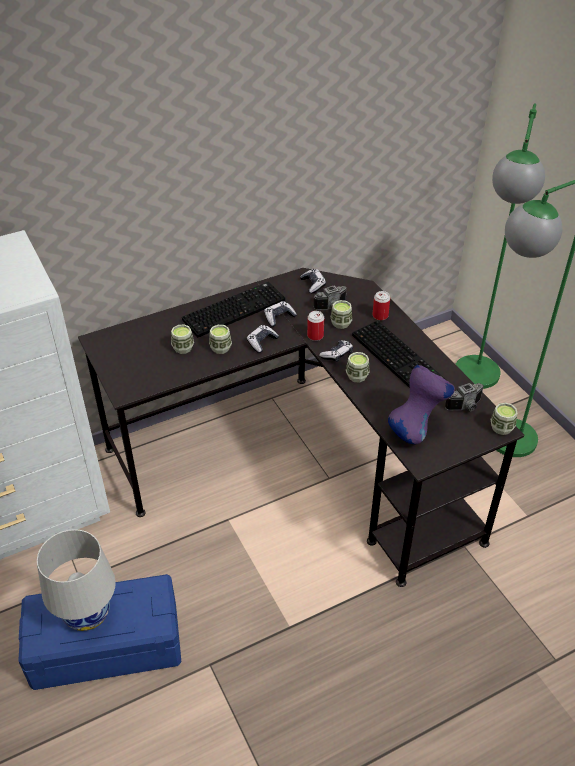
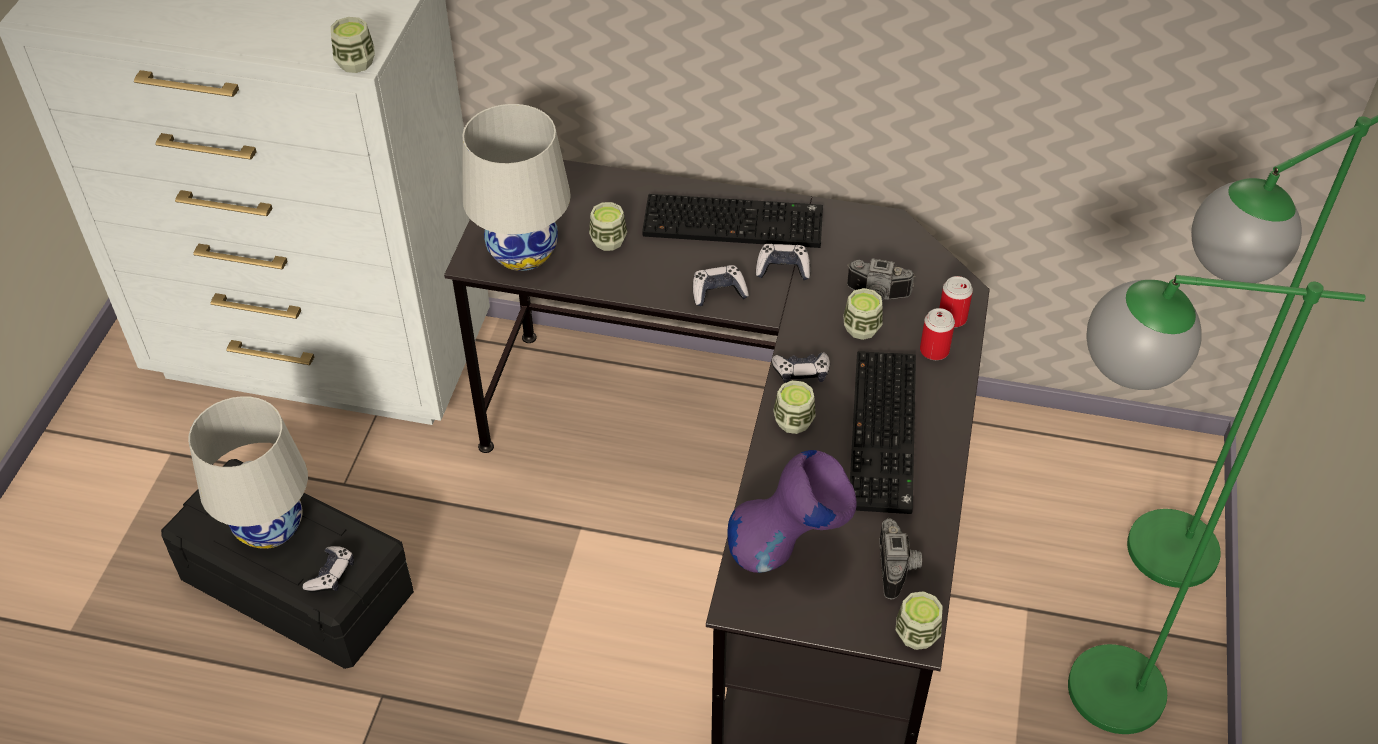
camera: 40 degrees right, 5 degrees up
(107, 644) = (300, 584): blue storage box -> black storage box
(145, 375) = (523, 251): none -> white table lamp
(220, 348) = (655, 269): cup -> cup (355, 63)
(313, 284) = (888, 245): game controller -> game controller (331, 575)
(315, 336) = (802, 326): can -> can (952, 318)
(466, 407) = (900, 568): camera -> camera turned 105 degrees counterclockwise

